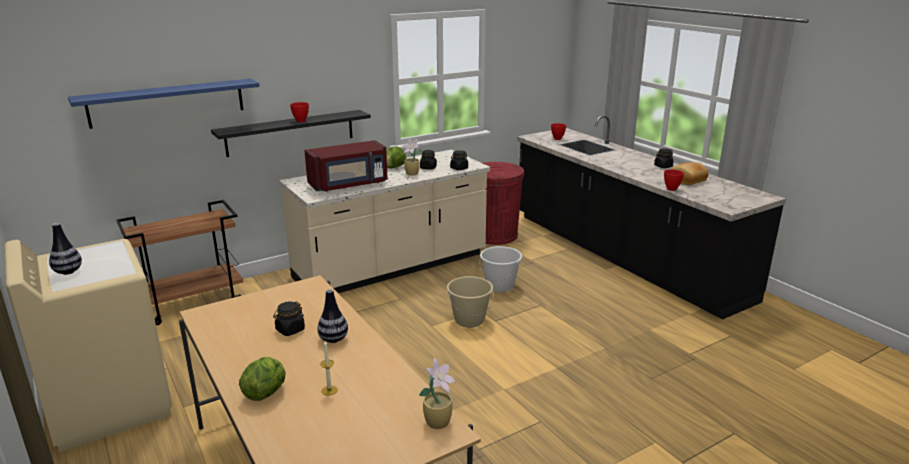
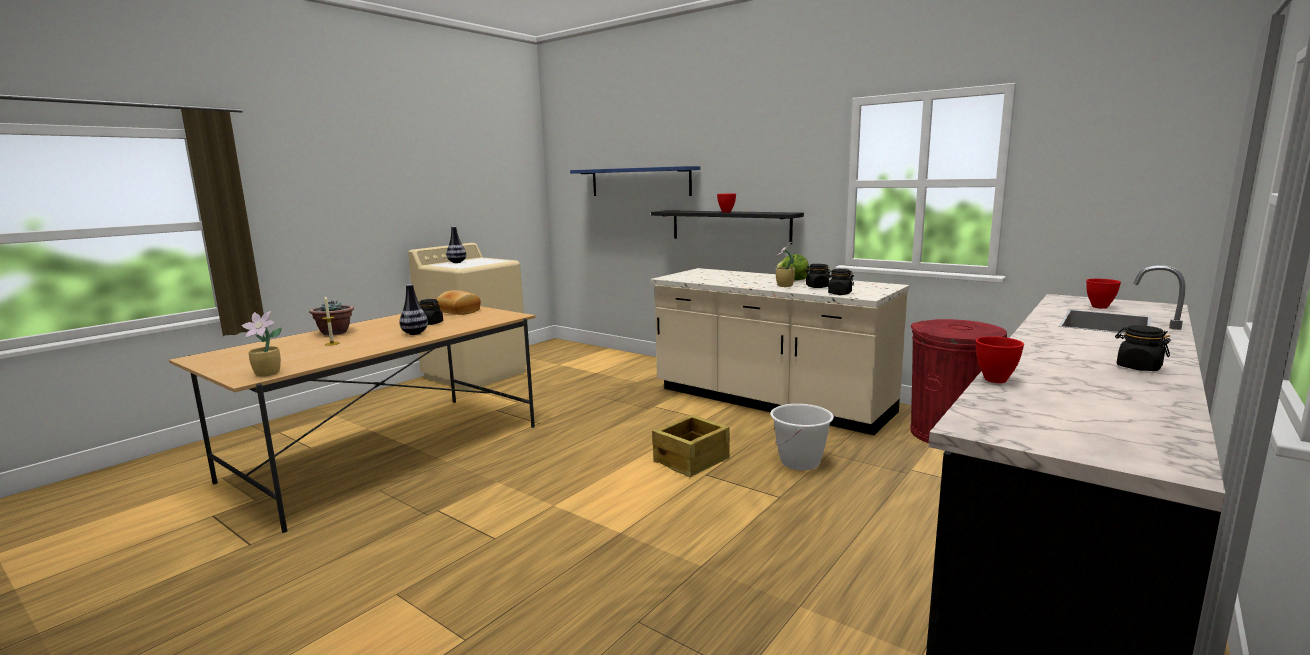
camera: 70 degrees right, 10 degrees down
(193, 303) = (622, 358): brown cart -> none
(266, 392) = (335, 332): lettuce -> potted plant
(349, 185) = (715, 279): red microwave -> none
(469, 320) = (692, 460): beige bucket -> crate
(688, 180) = (1092, 389): bread -> bread (458, 312)

